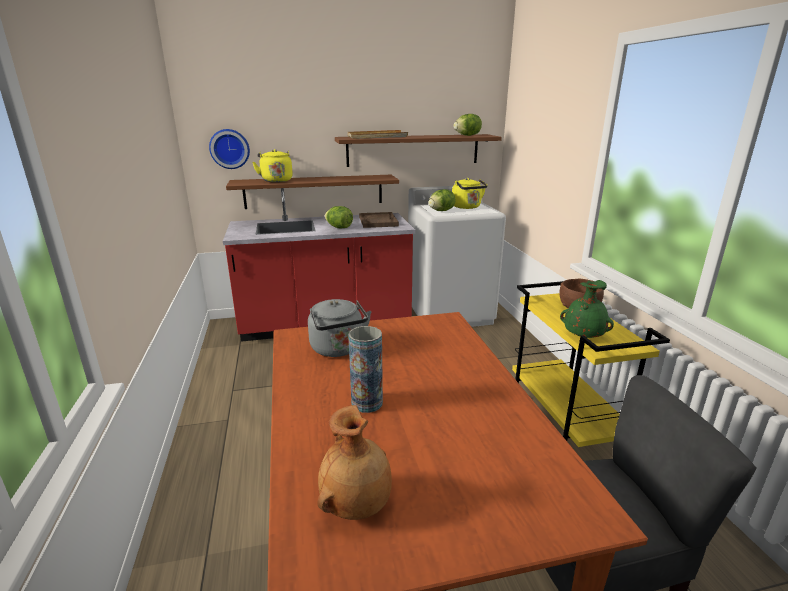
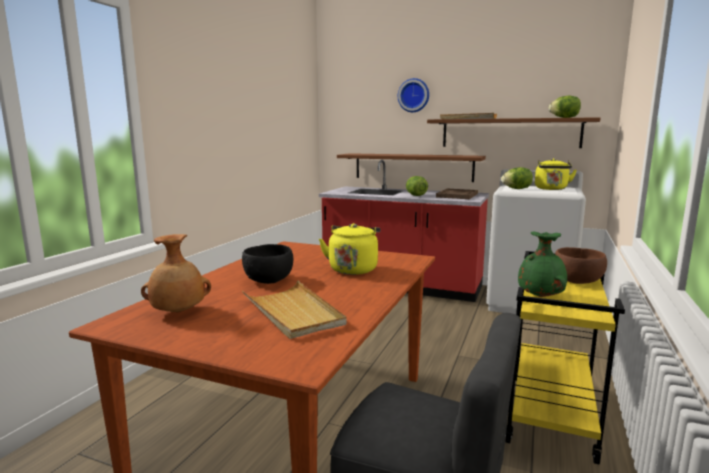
camera: 35 degrees right, 10 degrees down
(229, 149) = (351, 129): wall clock -> wall clock (414, 95)
(276, 180) = (379, 154): yellow kettle -> yellow kettle (353, 269)
(338, 349) = (302, 256): grey kettle -> none
(367, 403) = (269, 280): vase -> black bowl
(472, 445) = (293, 312): none -> beige tray

